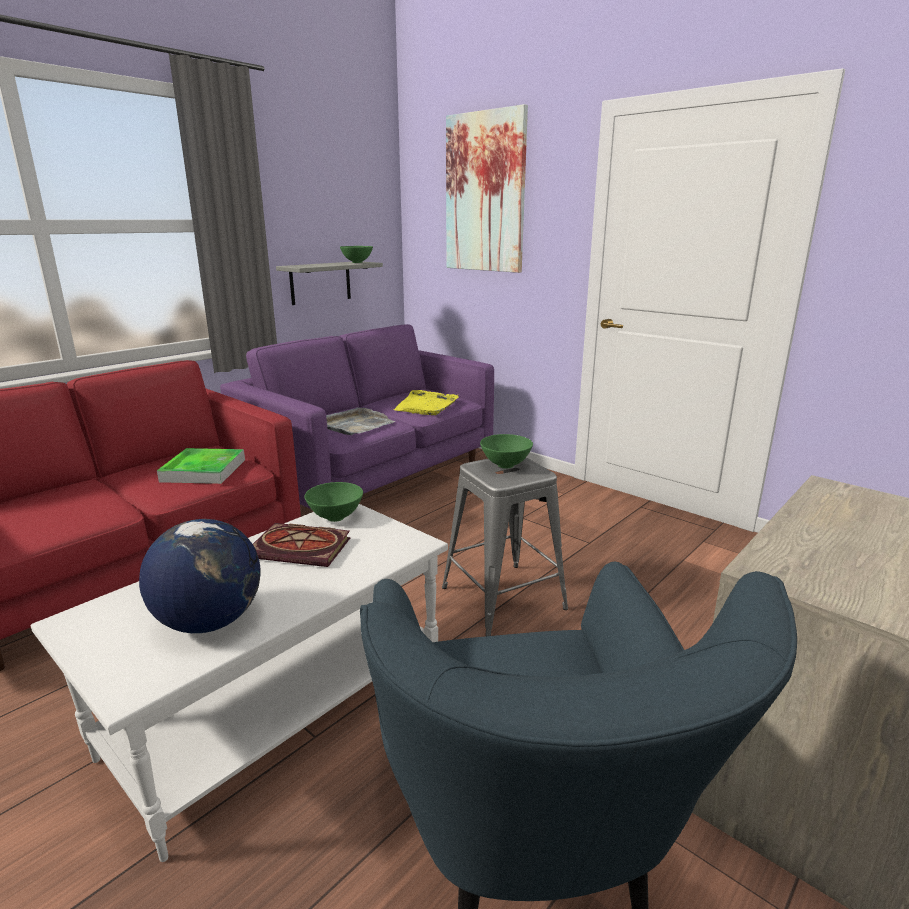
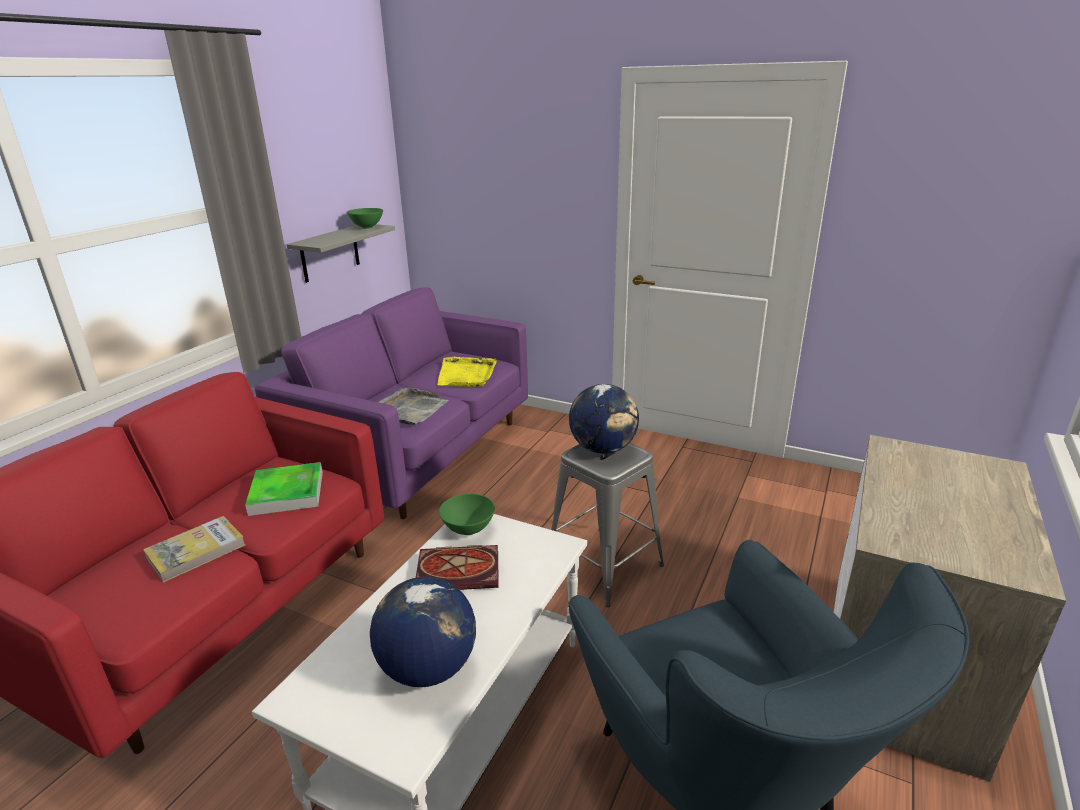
camera: 15 degrees left, 5 degrees up
(97, 501) = (196, 551): none -> book
(485, 193) = (498, 149): picture -> none
(506, 465) = (603, 449): green bowl -> globe

